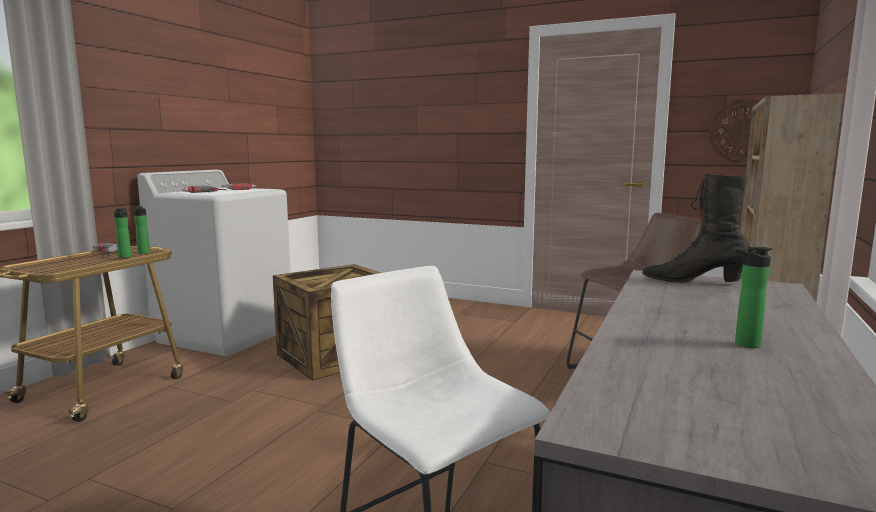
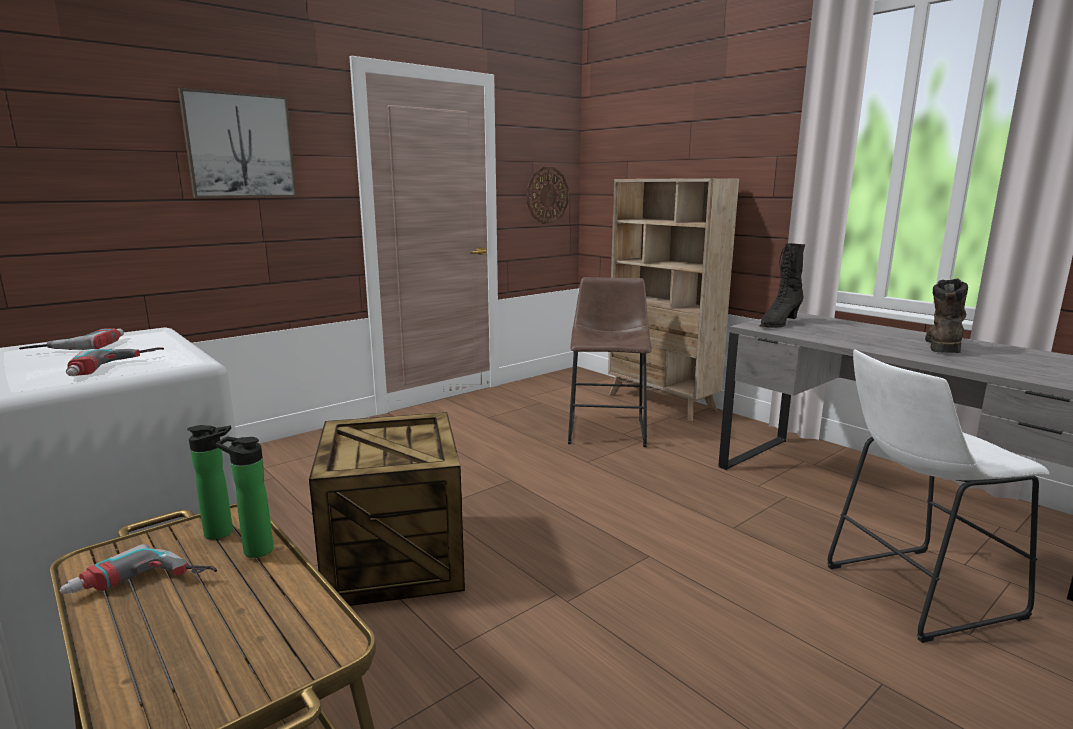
camera: 65 degrees left, 5 degrees up
(448, 99) = (240, 146): none -> picture
(743, 344) = (942, 345): bottle -> brown boot

